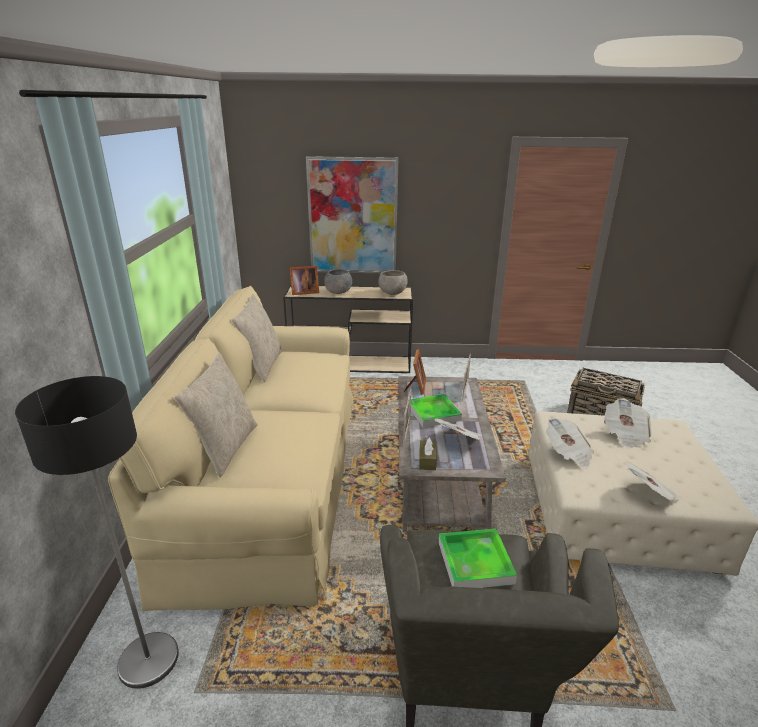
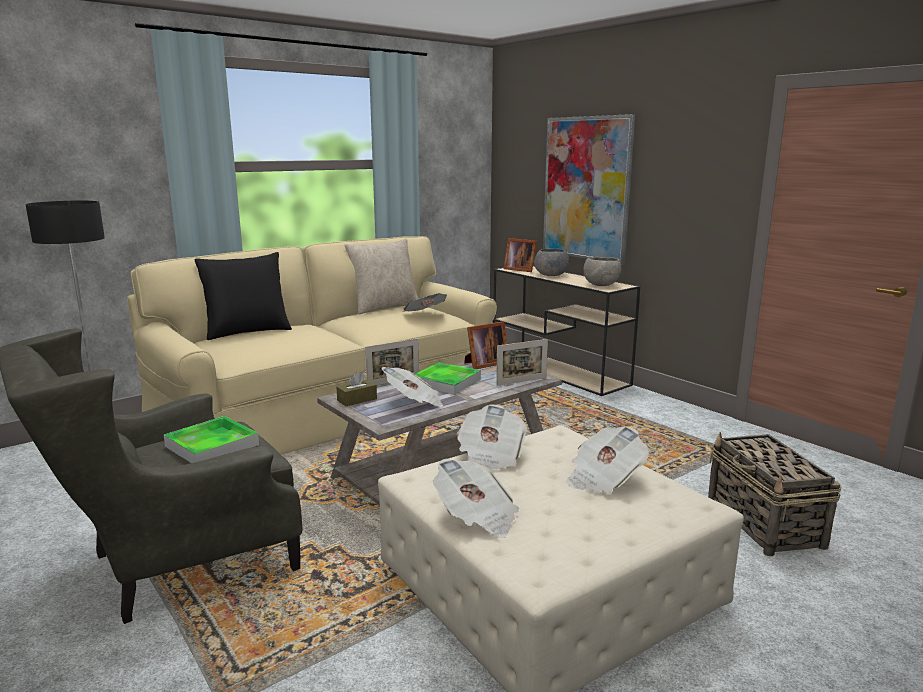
camera: 50 degrees right, 10 degrees down
(225, 448) = (247, 332): beige pillow -> black pillow
(317, 361) = (424, 315): none -> newspaper

